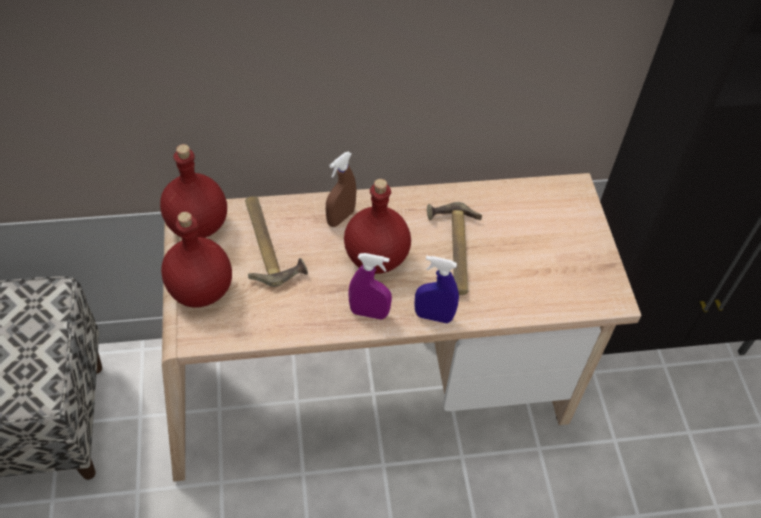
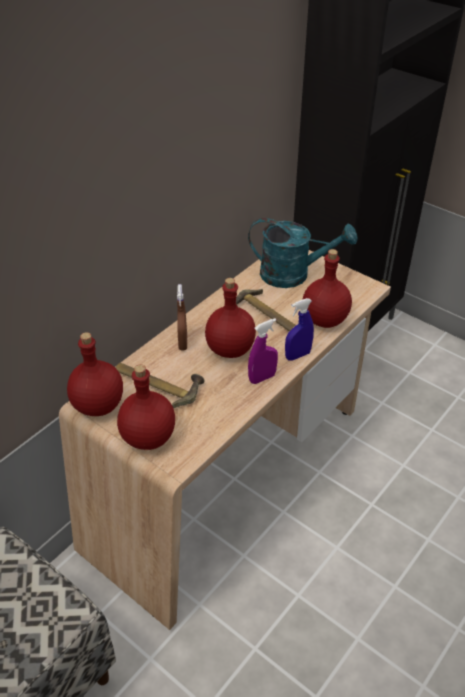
camera: 40 degrees left, 10 degrees down
(513, 299) = (325, 319): none -> red bottle
(544, 222) = (293, 275): none -> turquoise watering can

